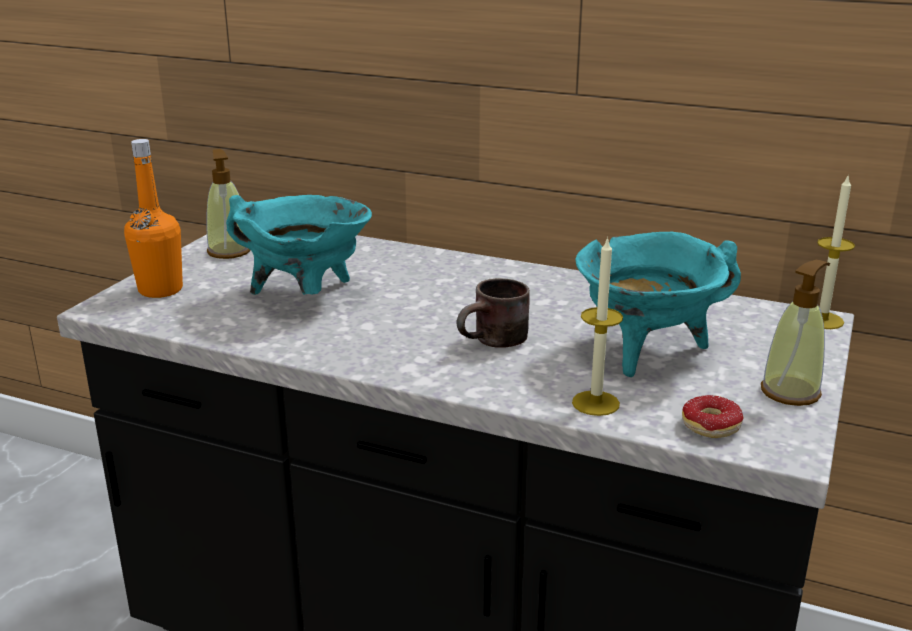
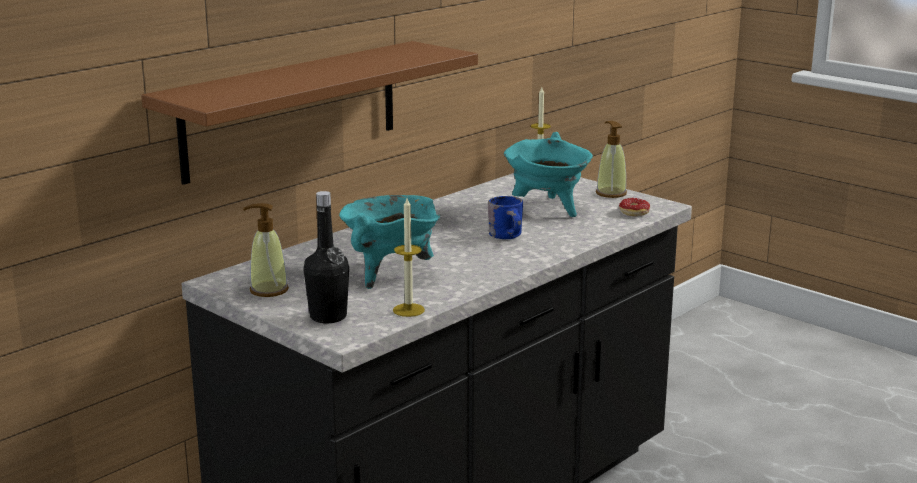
camera: 70 degrees left, 5 degrees down
(160, 290) = (328, 316): orange bottle -> black bottle
(393, 75) = (292, 110): none -> brown shelf
(496, 344) = (510, 237): brown mug -> blue mug
(595, 403) = (597, 228): candle -> candle (408, 310)

